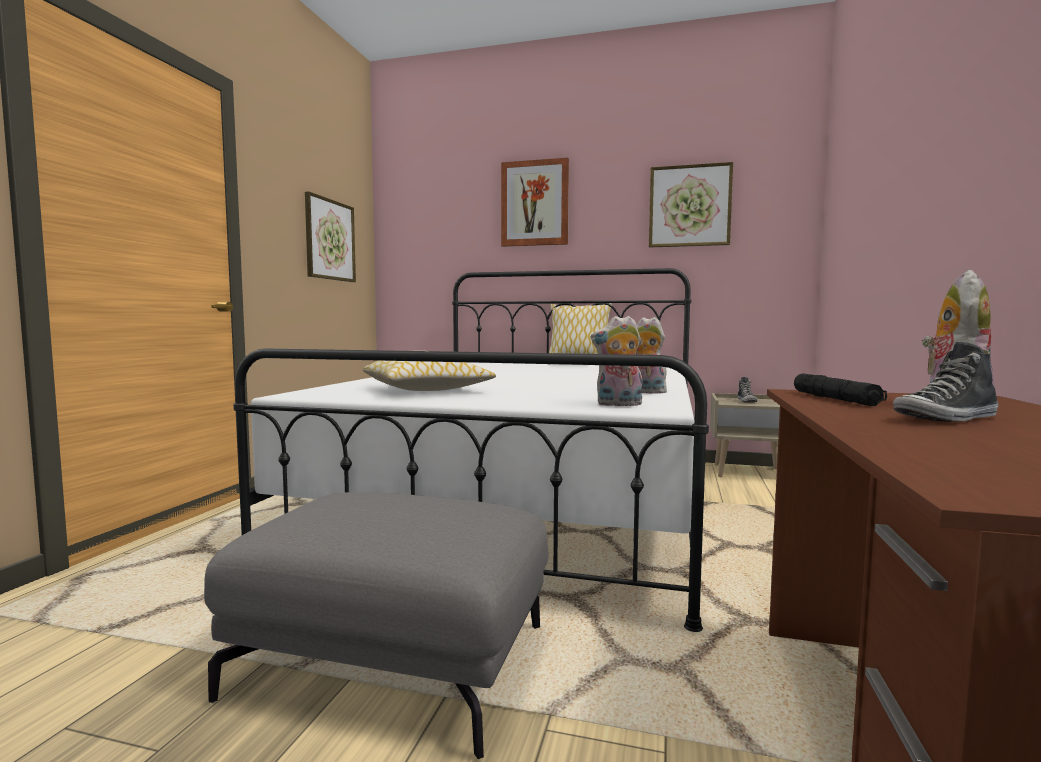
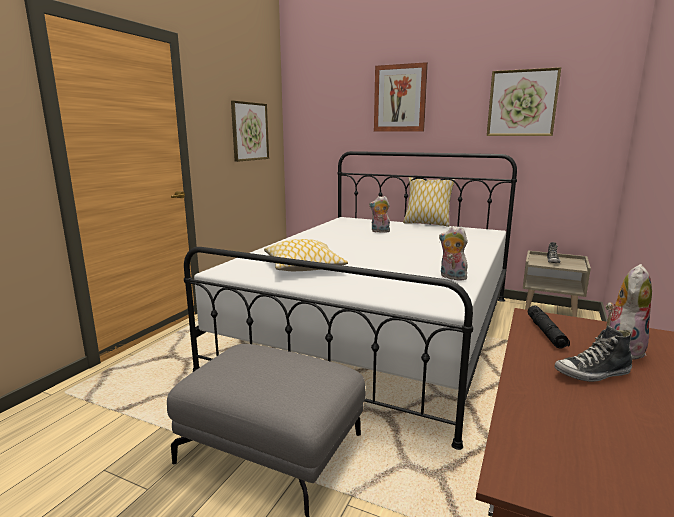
camera: 10 degrees right, 10 degrees up
(618, 405) = (422, 297): plush toy -> plush toy (379, 231)

